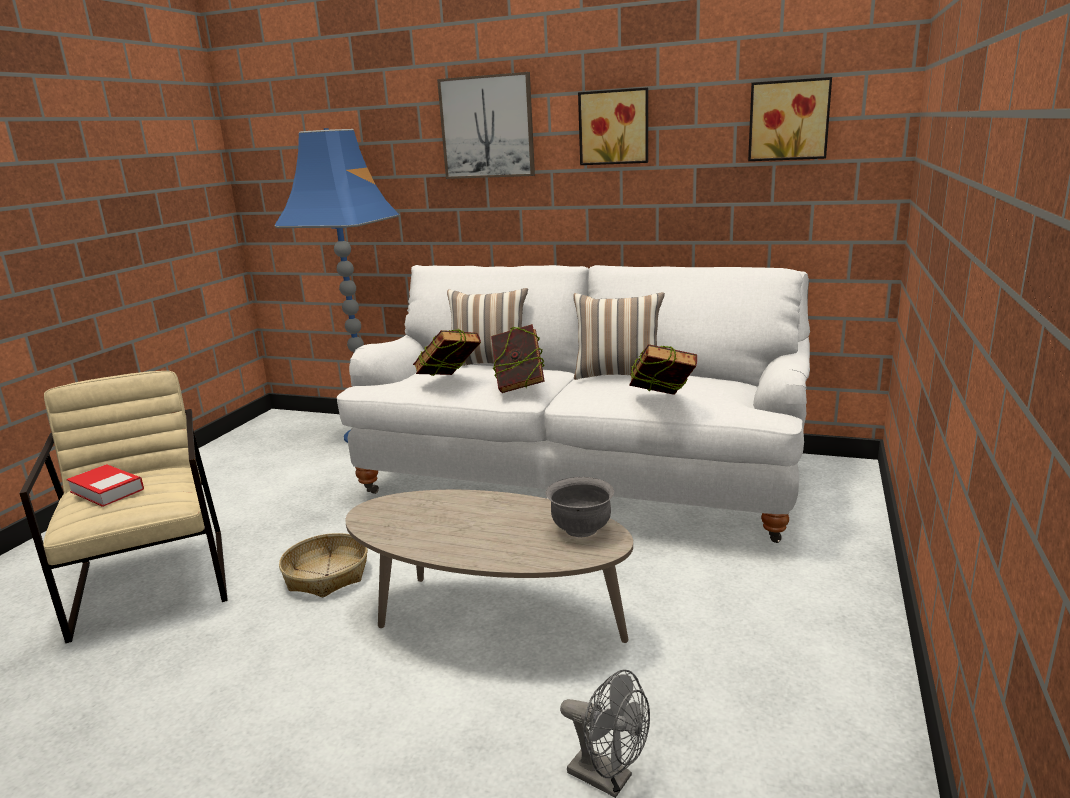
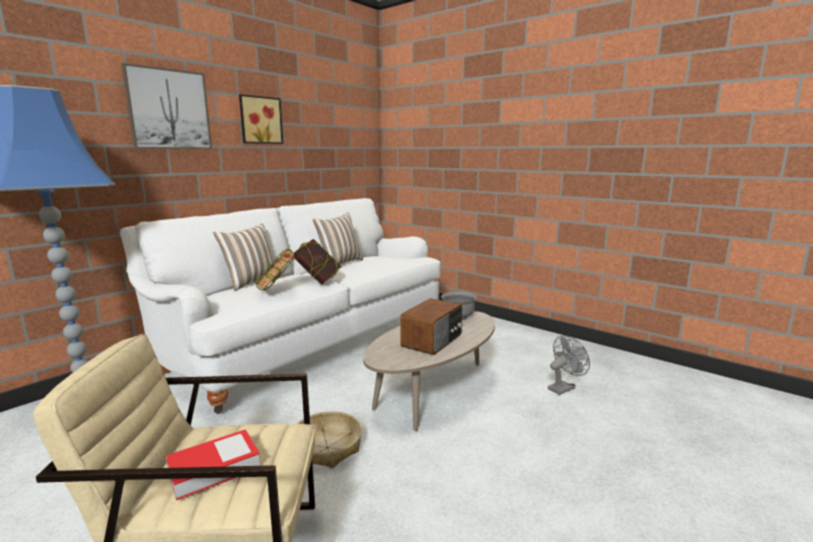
camera: 70 degrees left, 5 degrees down
(458, 529) = (433, 341): none -> radio
(661, 401) = (392, 264): book -> none
(789, 120) = (340, 126): picture -> none

